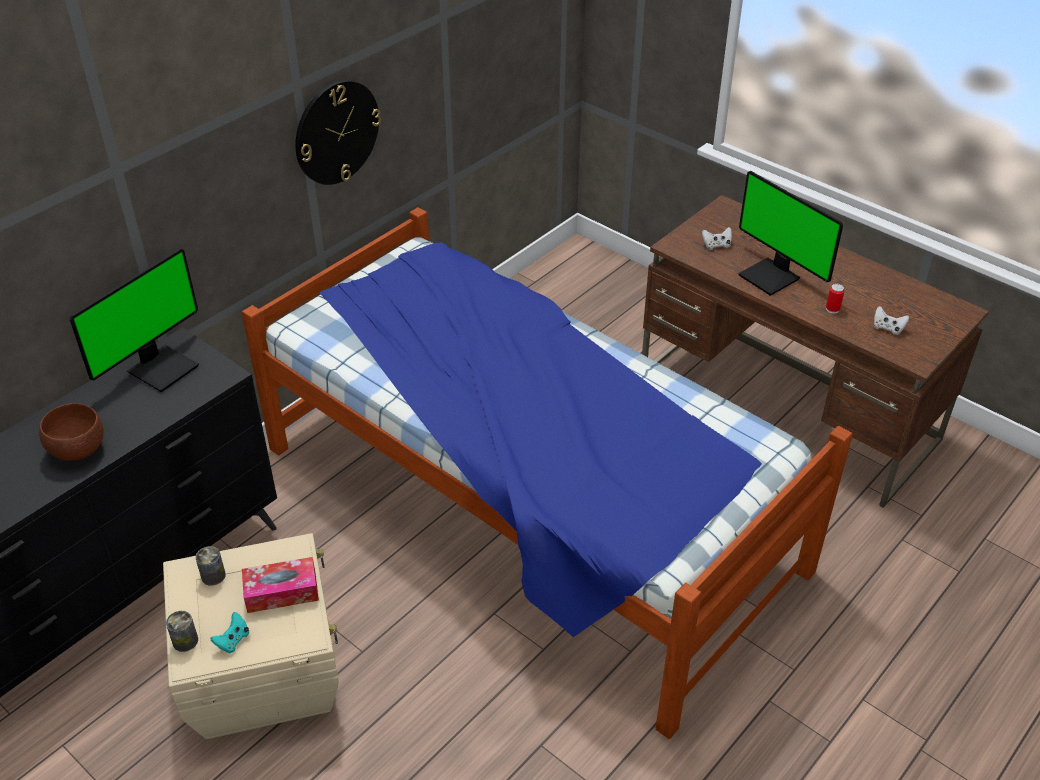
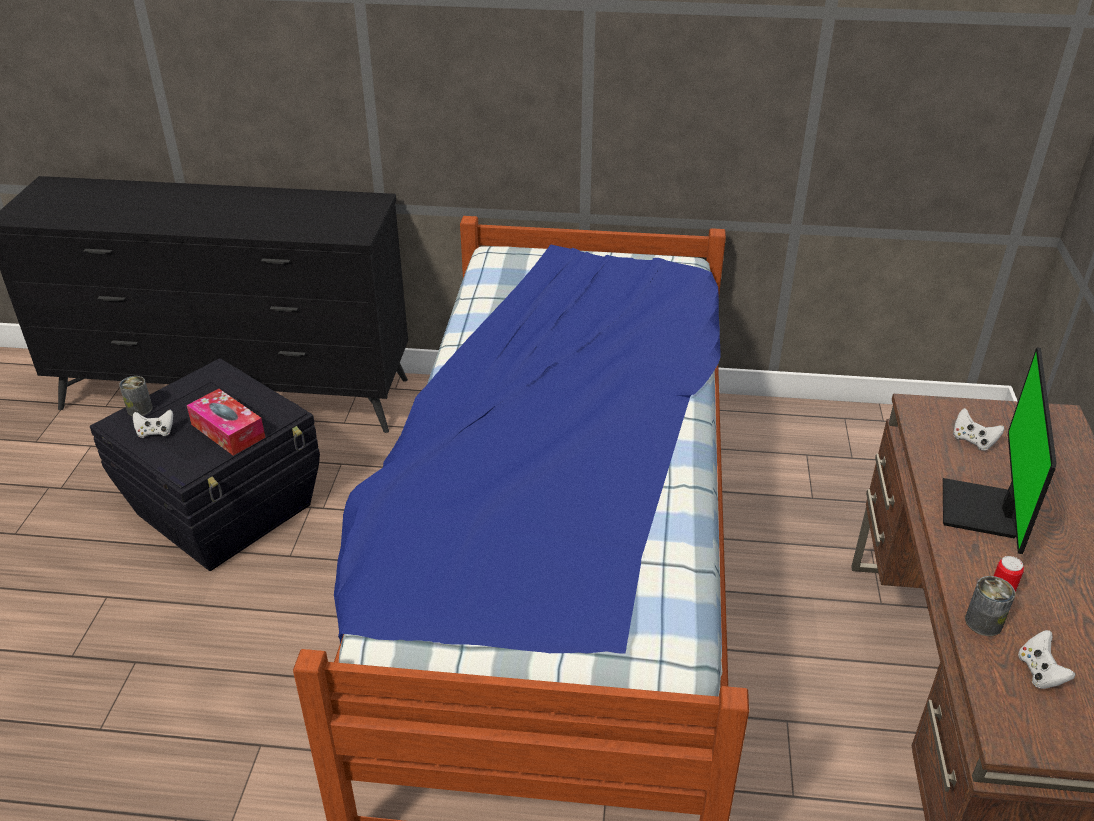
camera: 55 degrees right, 5 degrees down
(78, 451) = (205, 218): brown bowl -> none
(162, 367) = (335, 207): monitor -> none
(213, 576) = (220, 387): can -> can (983, 622)
(233, 640) = (155, 432): turquoise game controller -> white game controller
(264, 672) = (226, 509): beige storage box -> black storage box
(336, 132) = (630, 83): wall clock -> none

